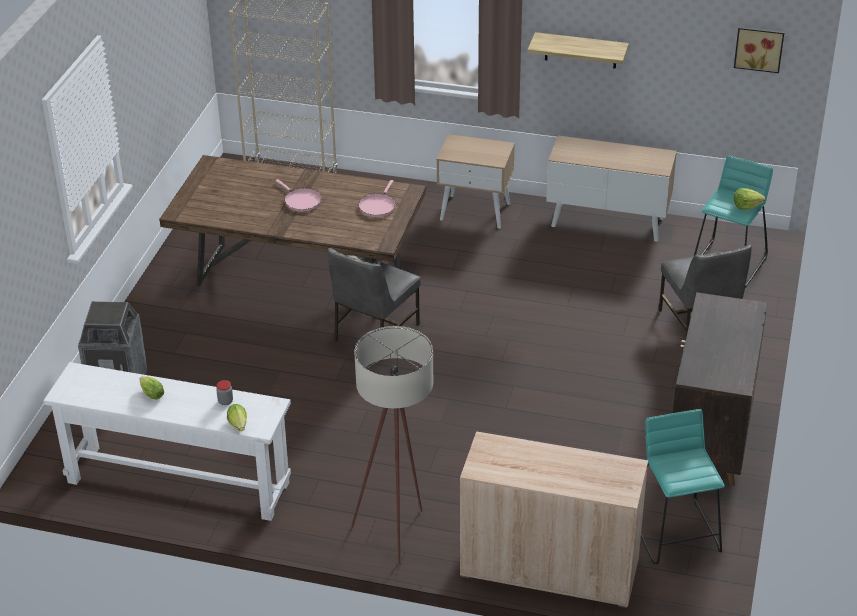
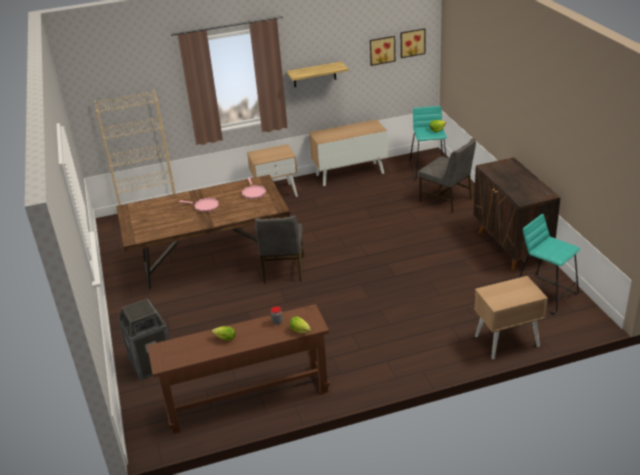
camera: 30 degrees left, 5 degrees down
(178, 482) = (247, 398): white console table -> brown console table
(398, 529) = (405, 361): beige floor lamp -> none
(549, 568) = (506, 341): beige cabinet -> beige nightstand
(702, 45) = (382, 50): none -> picture

